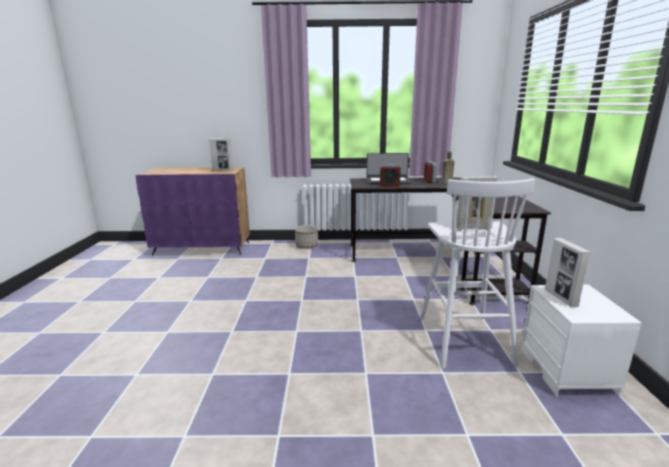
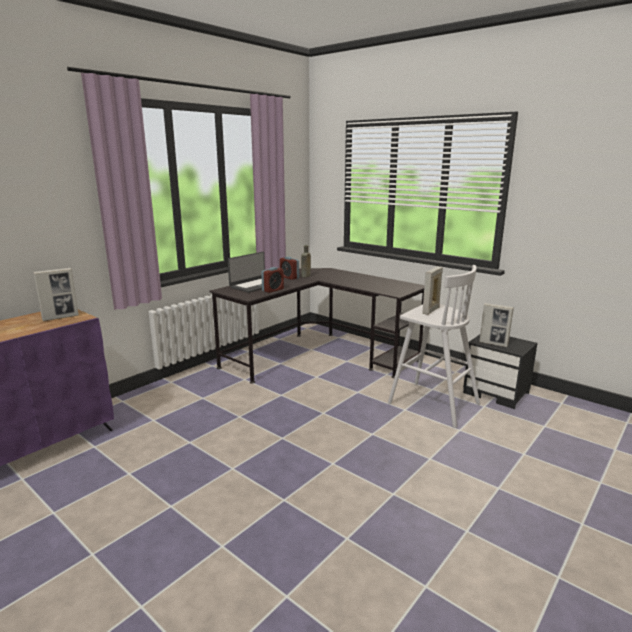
camera: 50 degrees left, 0 degrees up
(307, 246) = (173, 387): planter -> none
(568, 371) = (497, 393): white nightstand -> black nightstand

